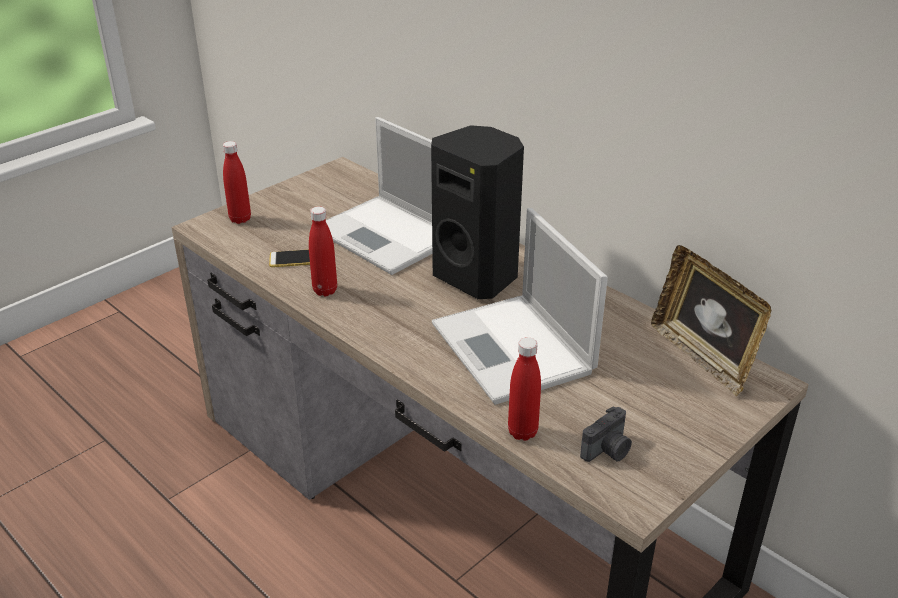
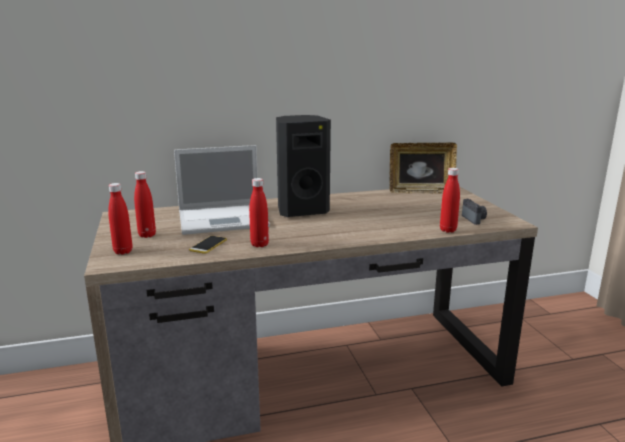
camera: 60 degrees left, 15 degrees down
(295, 211) = (147, 235): none -> red bottle
(514, 350) = (378, 218): laptop -> none

